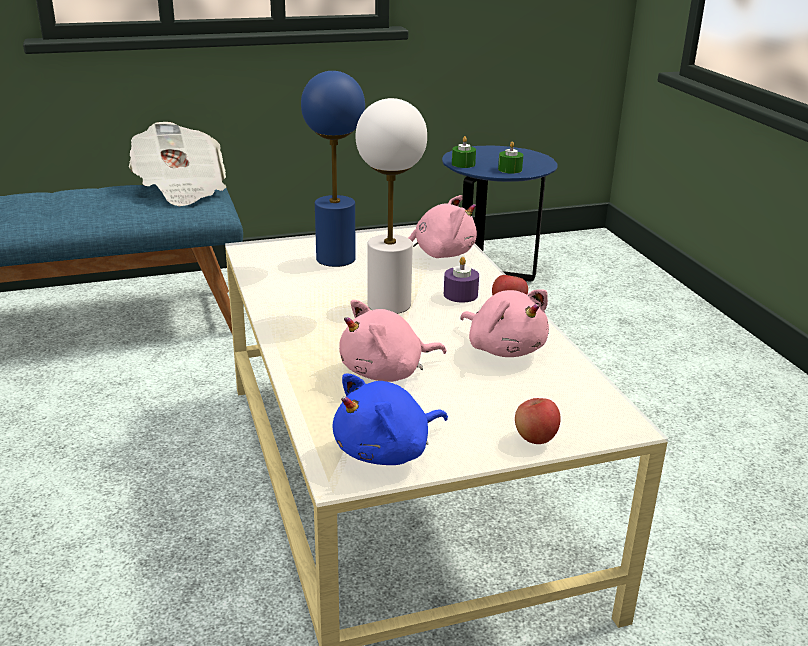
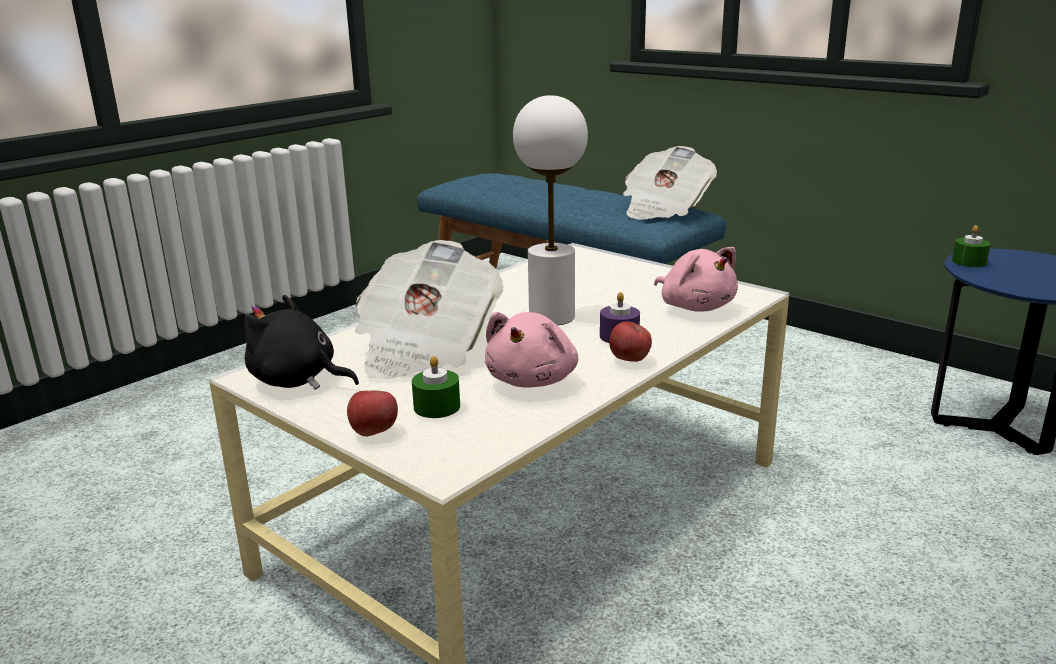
camera: 60 degrees right, 5 degrees down
(336, 258) = (609, 277): blue table lamp -> none
(386, 372) = (425, 348): pink plush toy -> newspaper
(387, 451) = (297, 380): blue plush toy -> black plush toy
(510, 169) = (1015, 282): green candle -> green candle (437, 407)

